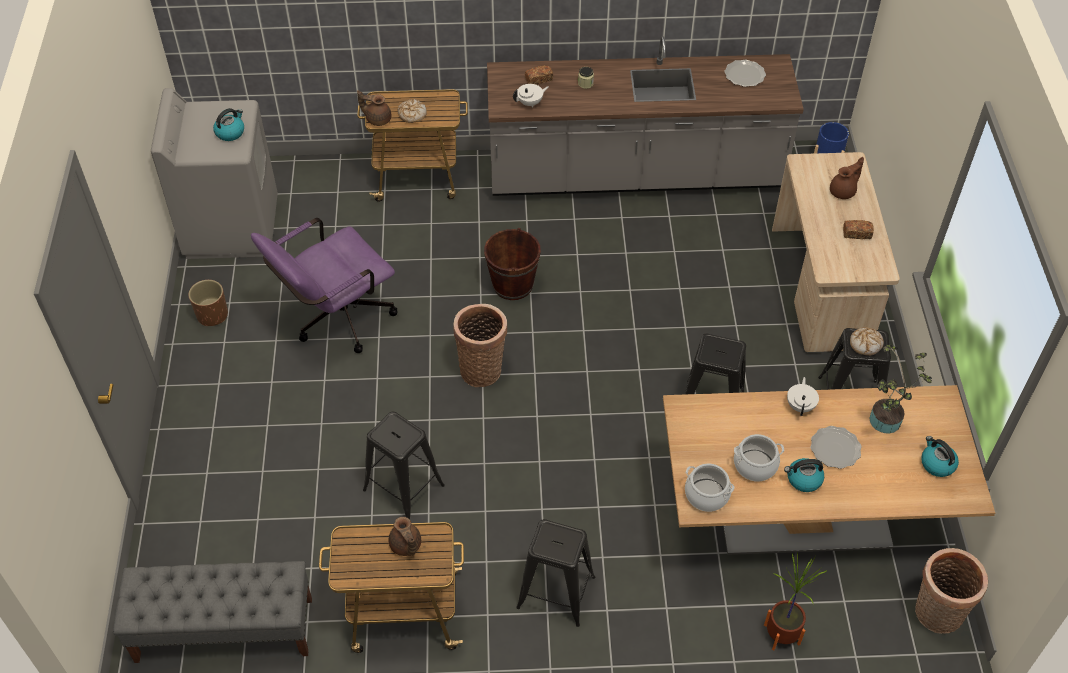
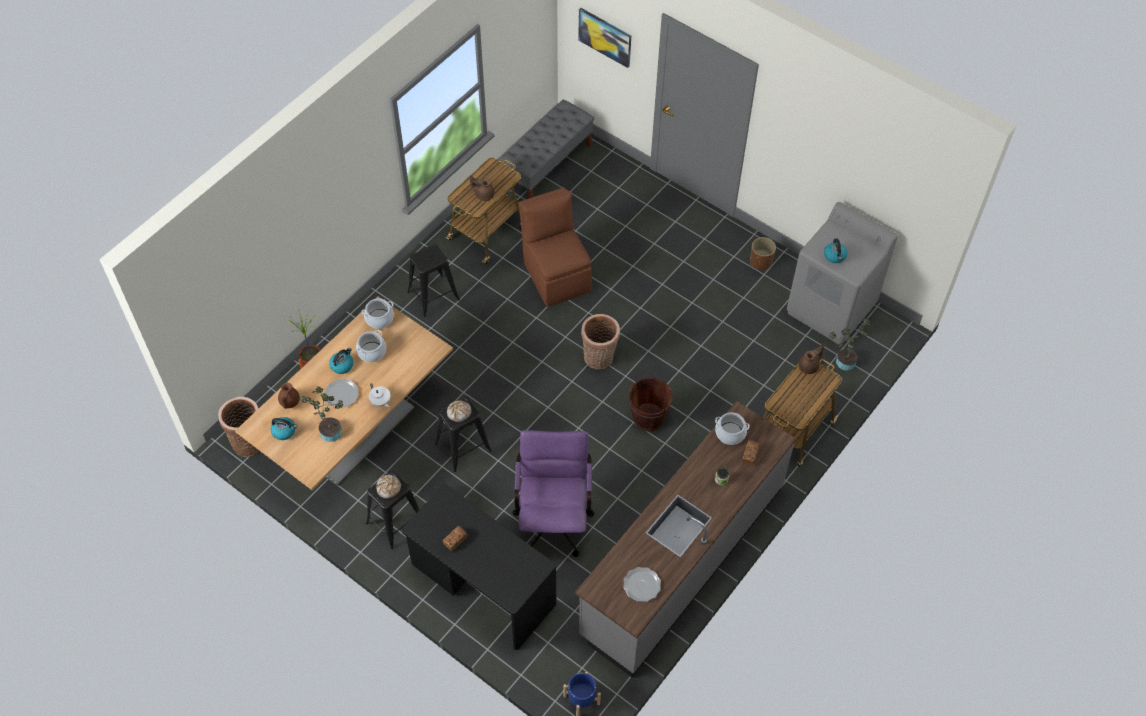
camera: 130 degrees right, 5 degrees up
(51, 469) = (605, 37): none -> picture
(296, 185) = (843, 361): none -> potted plant
(336, 320) = (703, 314): purple office chair -> purple office chair (554, 518)
(403, 488) = (556, 275): black stool -> brown chair
(412, 114) = (797, 387): bread -> bread (459, 412)
(530, 103) = (730, 433): white teapot -> cooking pot
(822, 287) = (482, 586): beige desk -> black desk
(843, 191) = (494, 567): brown teapot -> brown teapot (289, 402)

